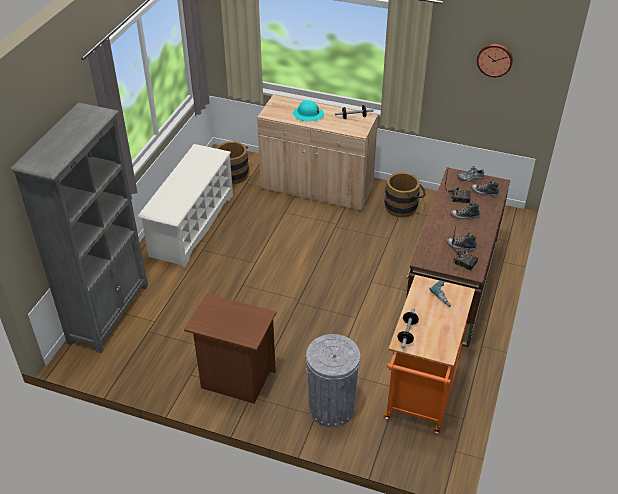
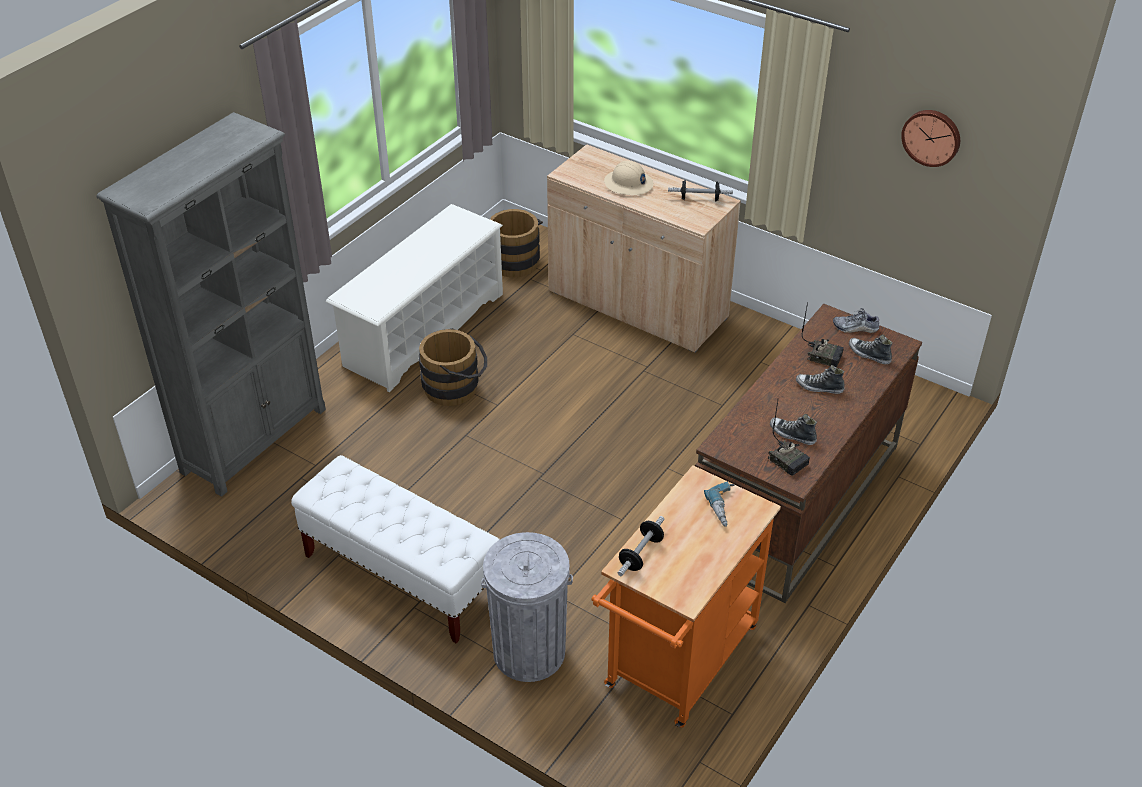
camera: 15 degrees right, 0 degrees up
(235, 379) = (401, 576): brown nightstand -> white bench
(308, 114) = (628, 184): turquoise hard hat -> beige hard hat
(403, 207) = (766, 358): brown bucket -> brown bucket (456, 388)

